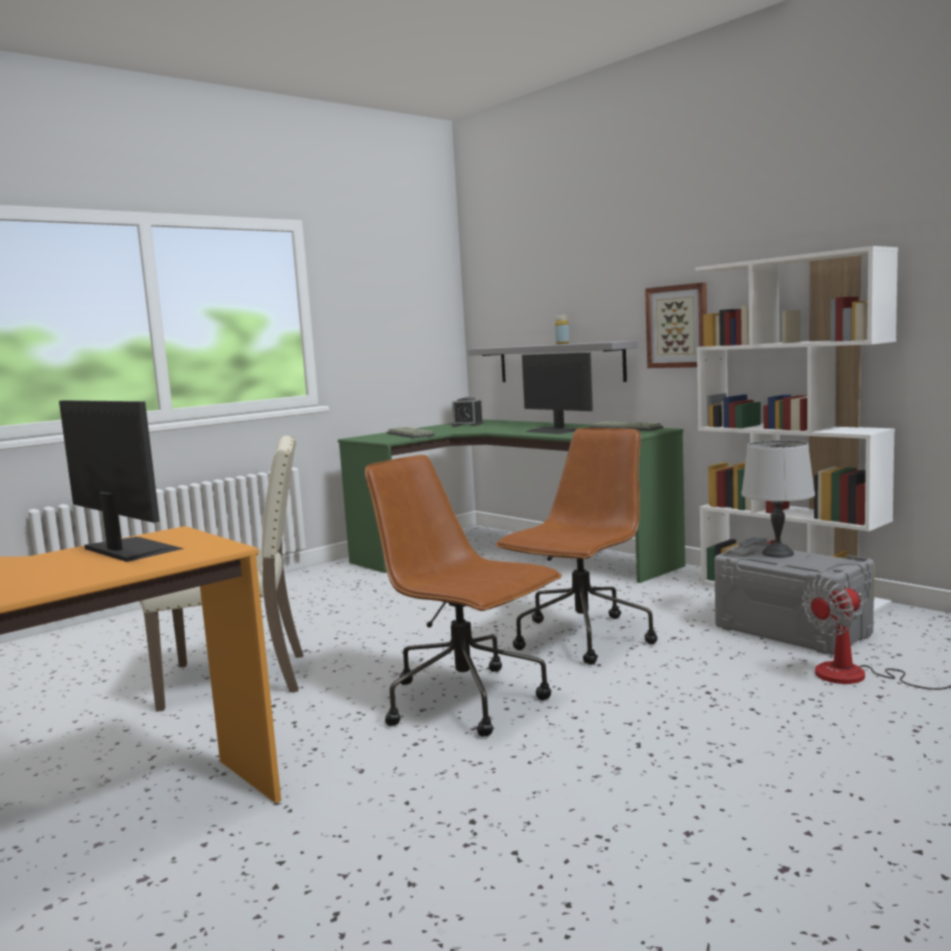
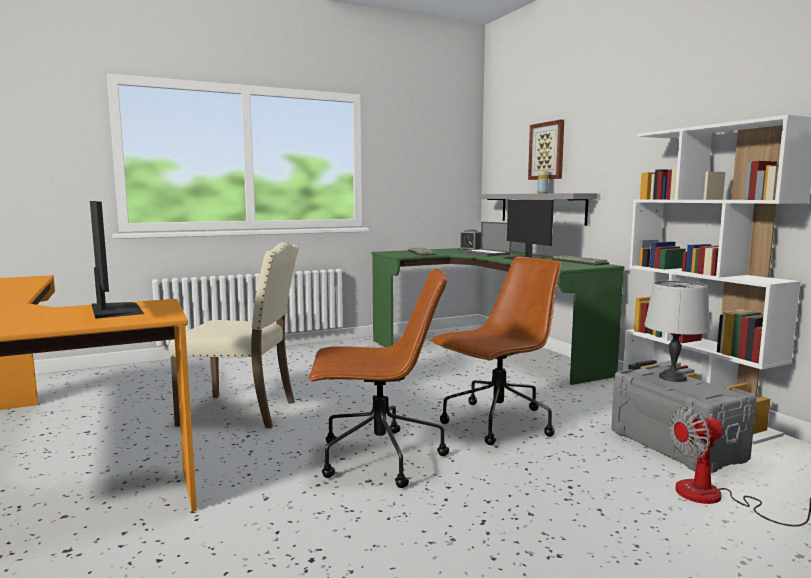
camera: 15 degrees right, 0 degrees up
(467, 701) = (378, 458): brown office chair -> brown office chair turned 120 degrees clockwise
(494, 428) = (484, 253): none -> laptop
(677, 326) = (628, 183): picture -> picture (547, 151)

